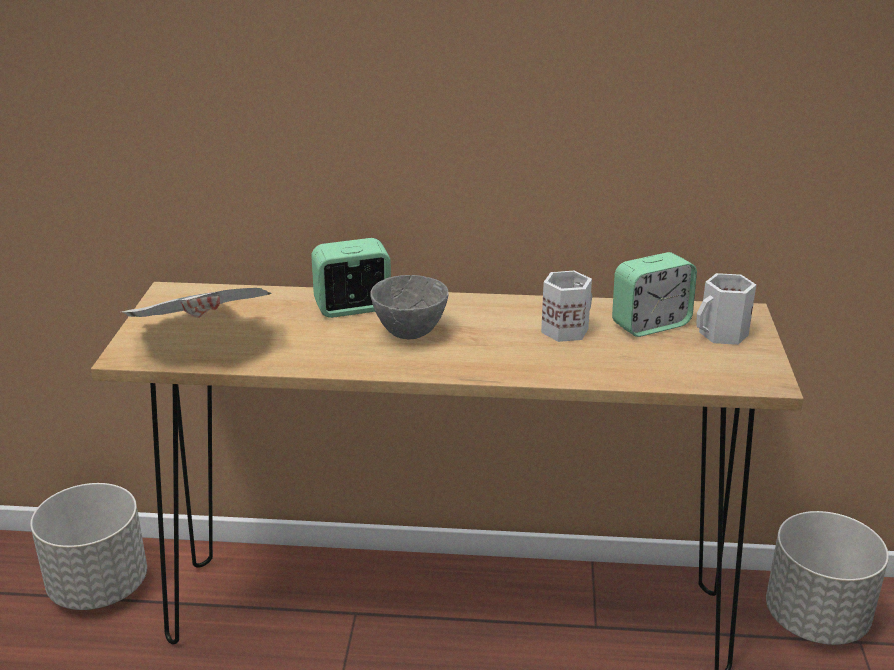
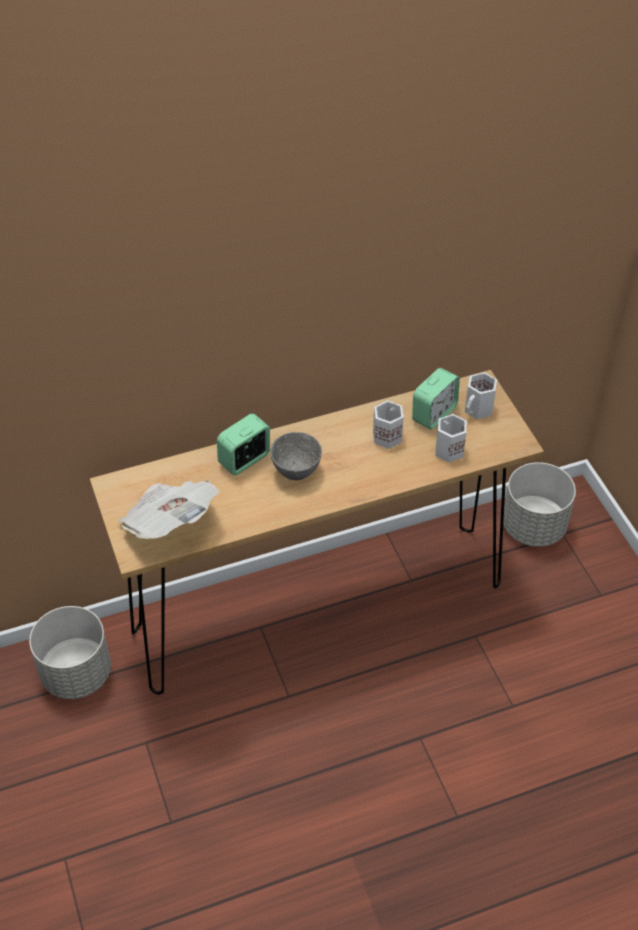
camera: 25 degrees left, 20 degrees up
(645, 362) = (447, 450): none -> white mug

